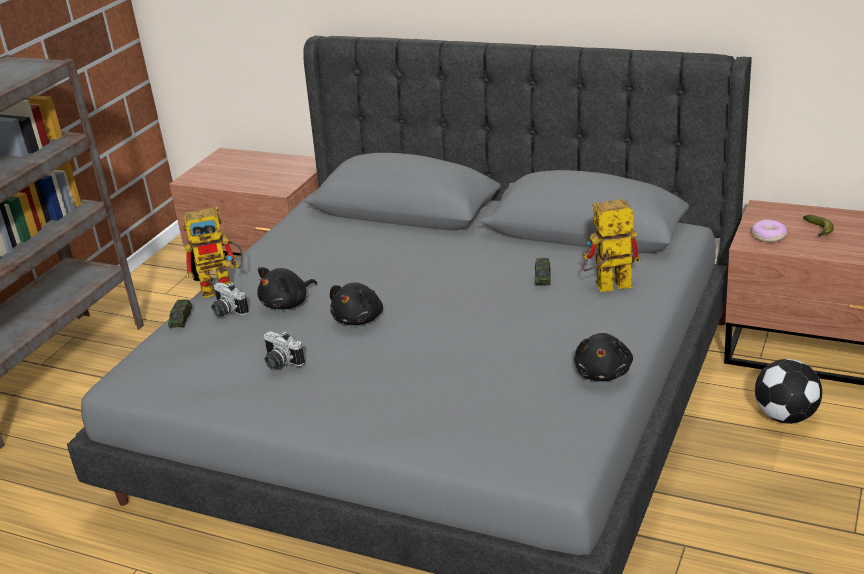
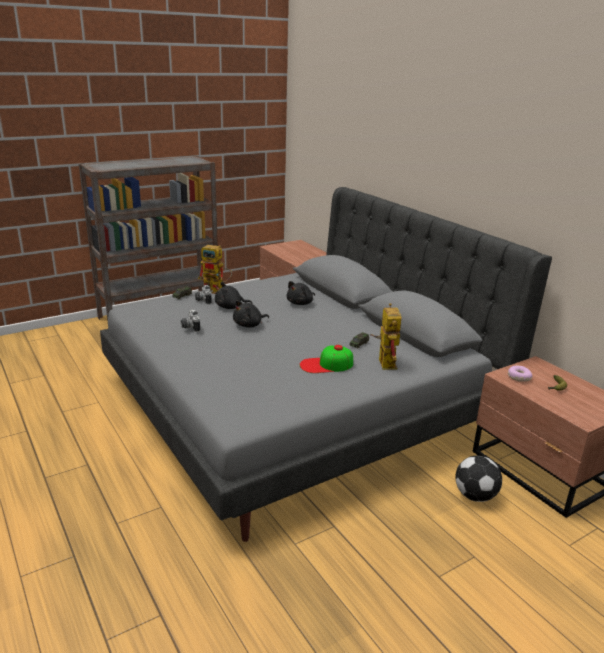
camera: 30 degrees right, 5 degrees down
(546, 327) = (326, 365): none -> cap
(603, 372) = (323, 397): black plush toy -> black plush toy (301, 303)
(606, 288) = (384, 361): toy robot -> toy robot turned 60 degrees clockwise

